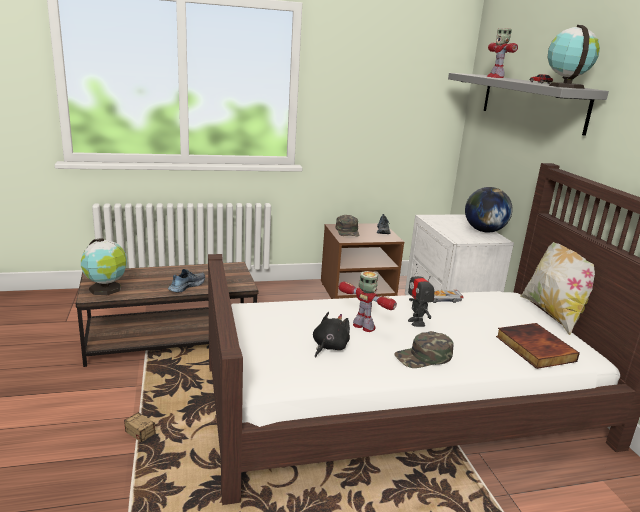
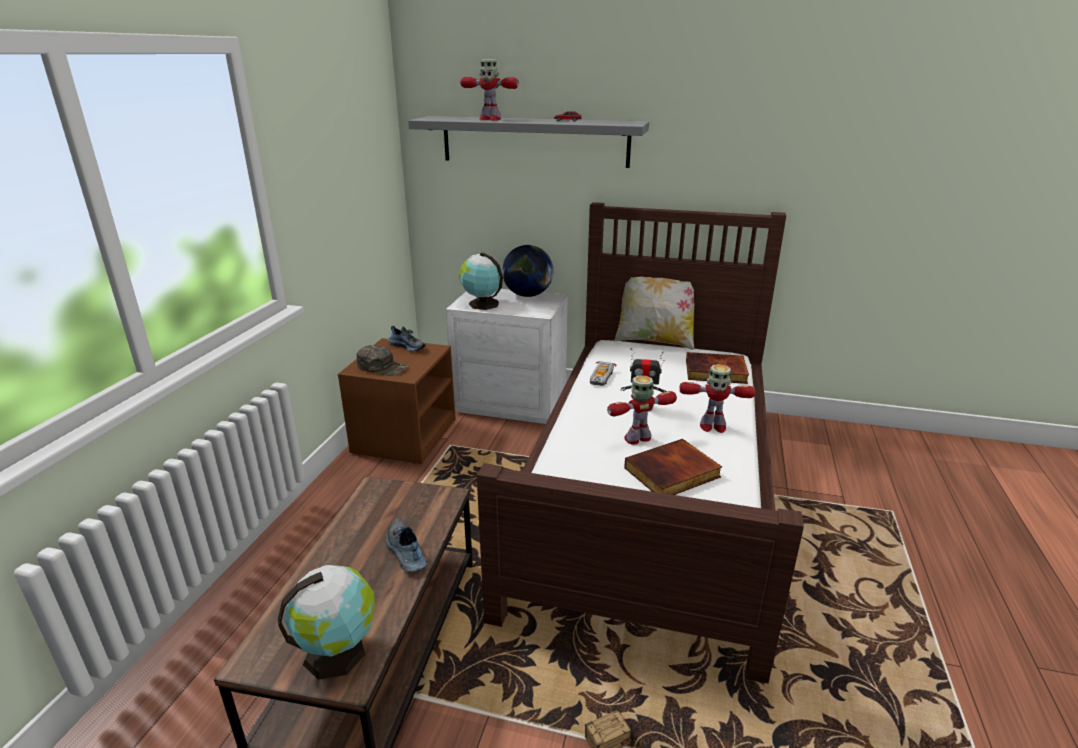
camera: 60 degrees left, 5 degrees up
(329, 347) = (672, 473): black plush toy -> book
(423, 357) = (712, 426): green cap -> toy robot
(565, 86) = (619, 122): globe -> globe (482, 304)

